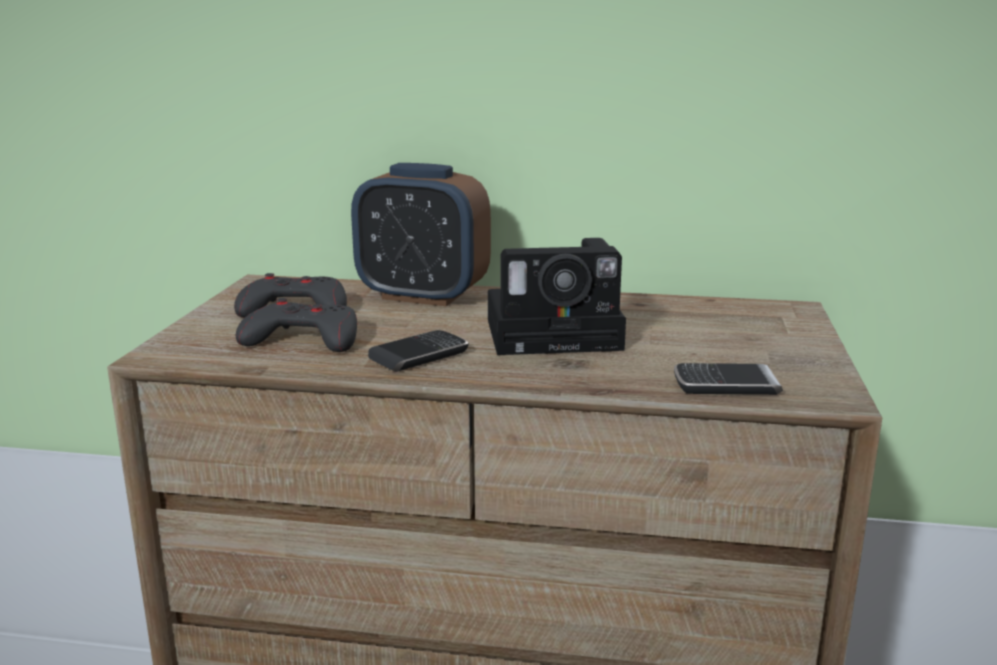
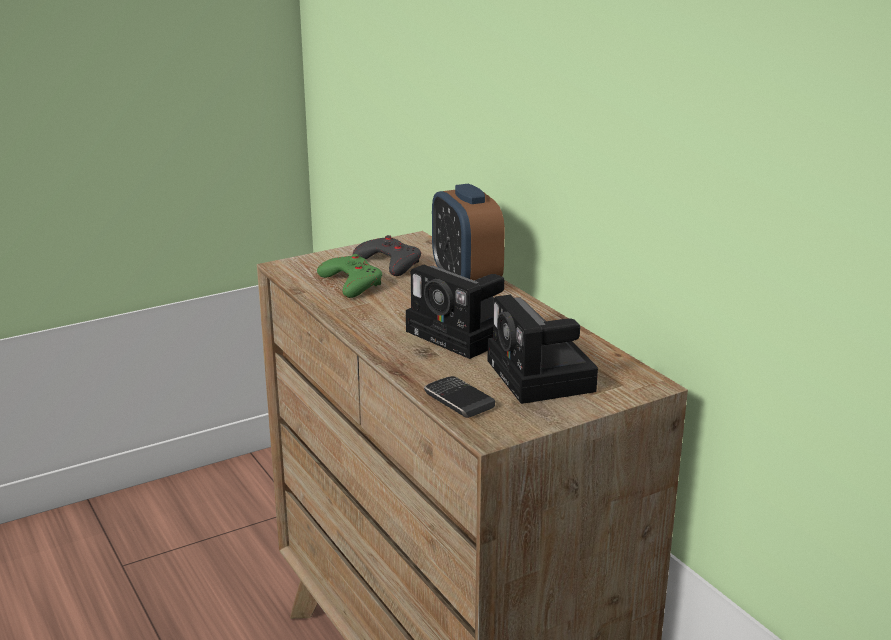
camera: 50 degrees right, 5 degrees up
(303, 339) = (351, 283): grey game controller -> green game controller
(419, 356) = (373, 315): phone -> none
(722, 337) = (543, 378): none -> camera

